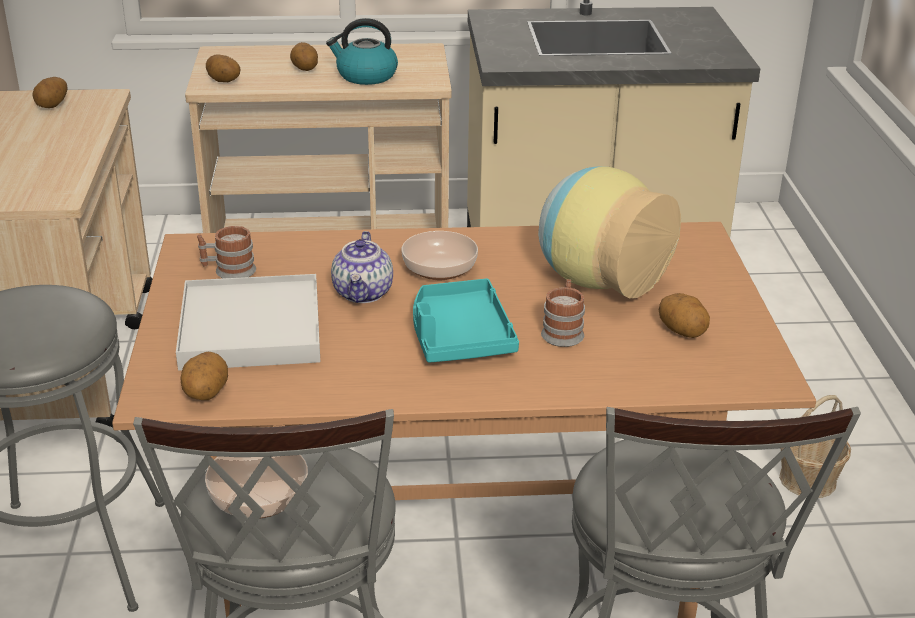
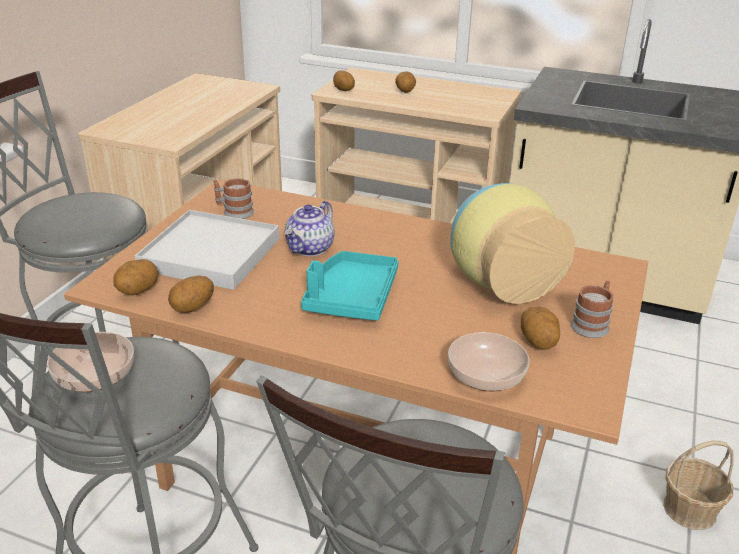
camera: 25 degrees right, 0 degrees up
(53, 105) = (224, 87): potato -> potato (193, 308)
(365, 76) = (444, 102): kettle -> none
(438, 269) = (381, 244): bowl -> bowl (485, 374)
(563, 331) = (436, 315): mug -> mug (592, 324)

